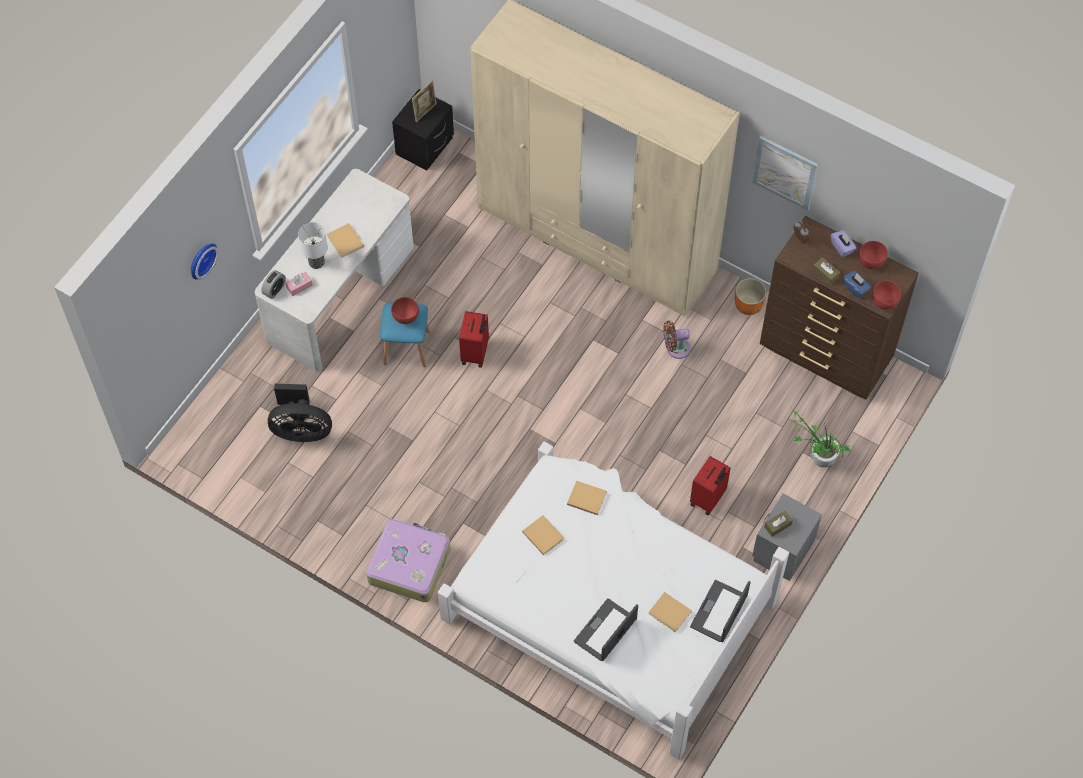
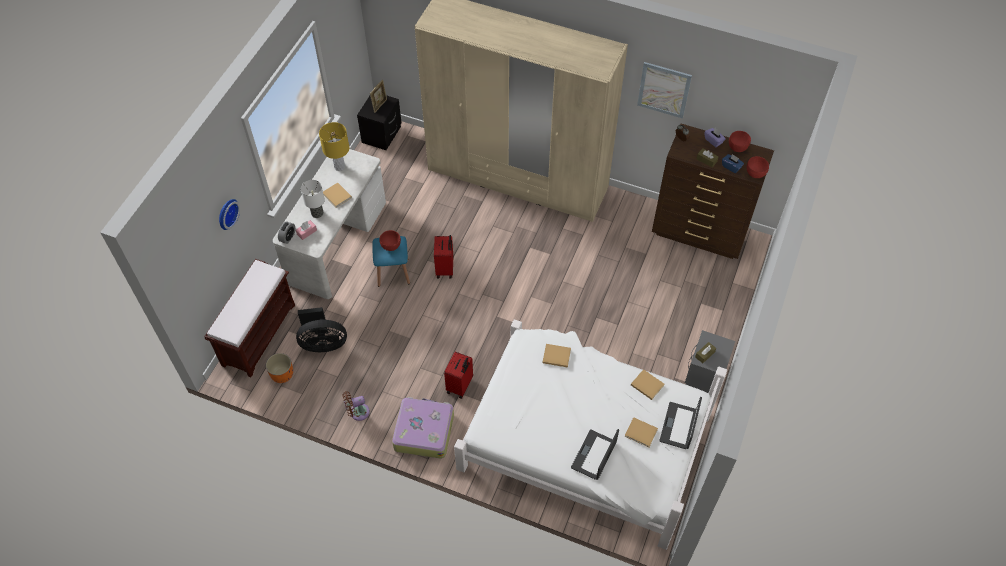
camera: 10 degrees left, 5 degrees down
(222, 404) = (259, 334): none -> brown bench
(355, 200) = (339, 167): none -> yellow table lamp
(542, 535) = (528, 389): beige book -> beige book (646, 384)
(675, 349) = (591, 244): brown fan -> brown fan (357, 412)
(708, 499) = (640, 346): red suitcase -> red suitcase (460, 386)
(748, 304) = (635, 207): orange planter -> orange planter (282, 374)
(817, 457) = (713, 305): potted plant -> none

